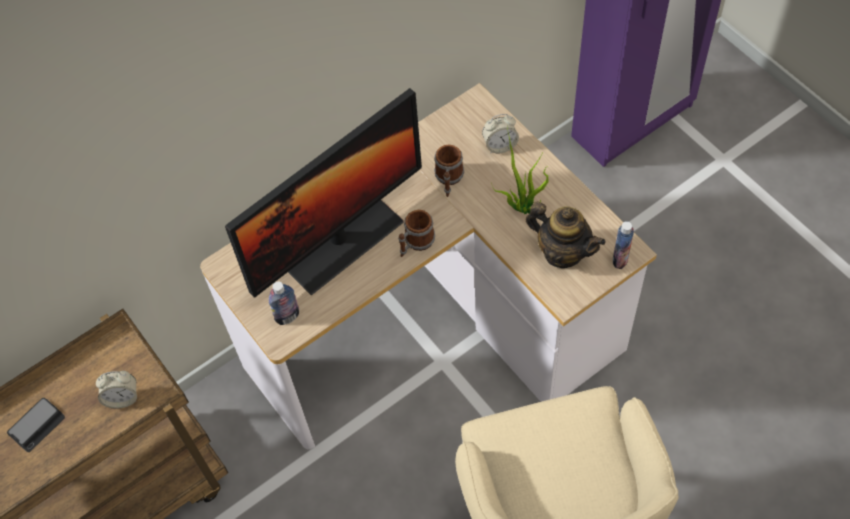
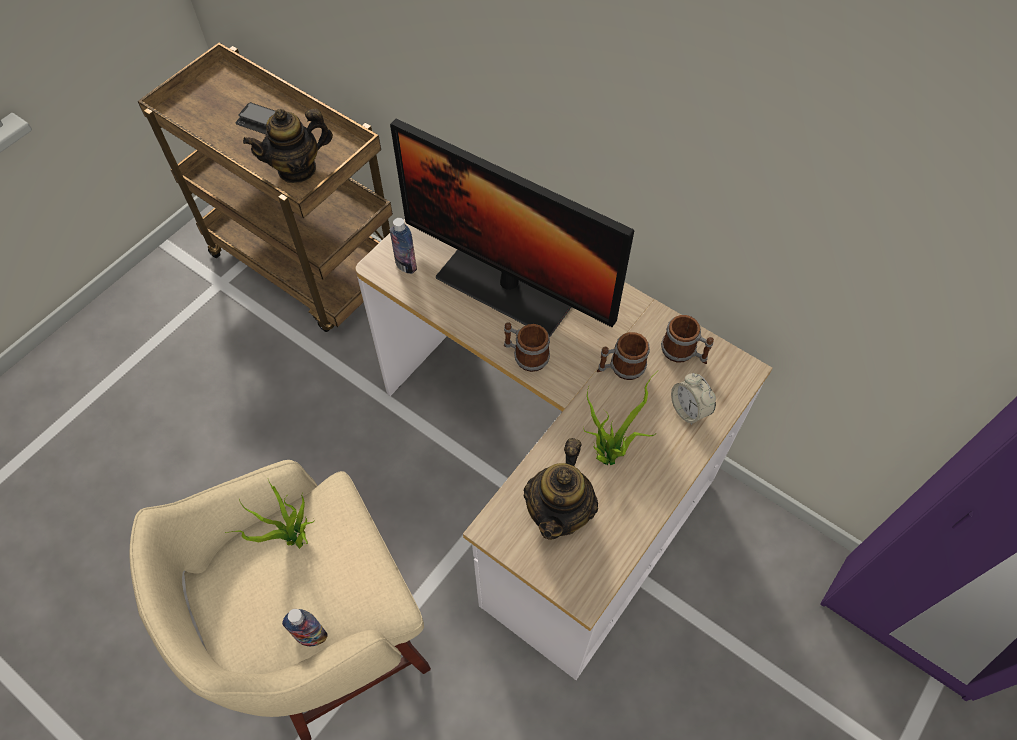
camera: 70 degrees right, 0 degrees up
(123, 397) = (297, 169): alarm clock -> teapot
(448, 134) = (684, 353): none -> mug
(524, 465) = (295, 539): none -> potted plant
(620, 259) = (569, 582): bottle -> bottle (311, 636)

